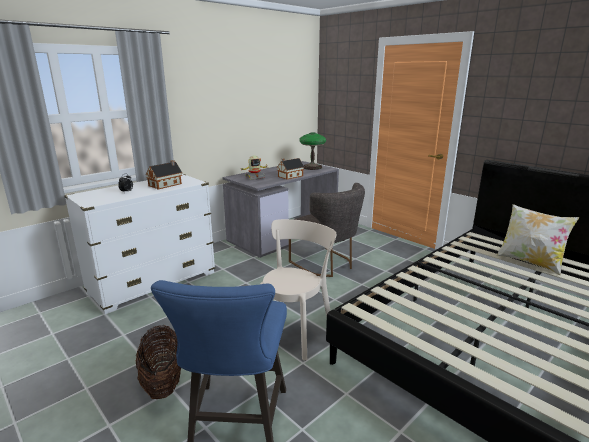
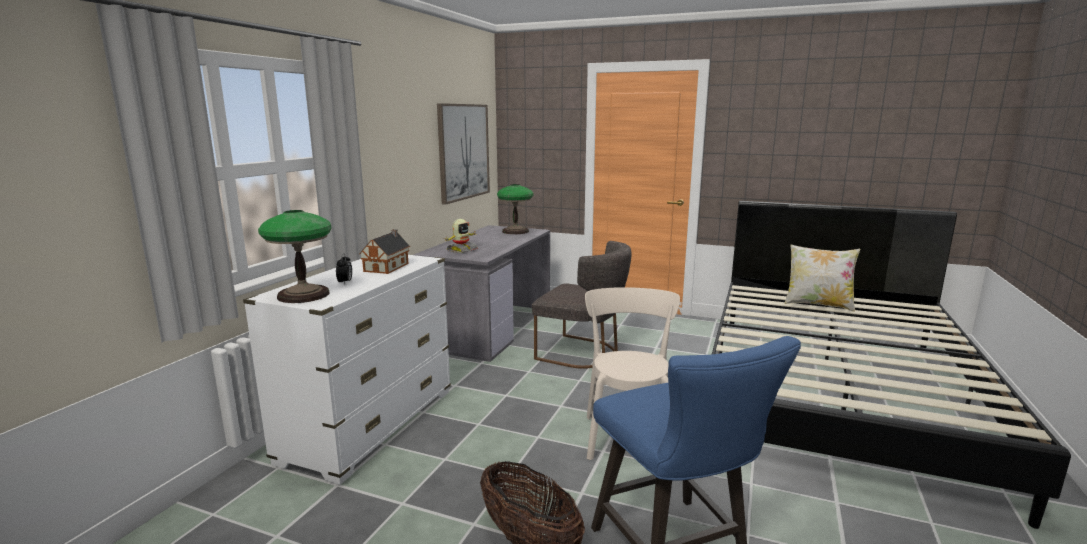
camera: 25 degrees left, 5 degrees down
(93, 197) = (303, 295): none -> table lamp
(280, 106) = (463, 152): none -> picture
(289, 176) = (505, 244): toy house -> none

